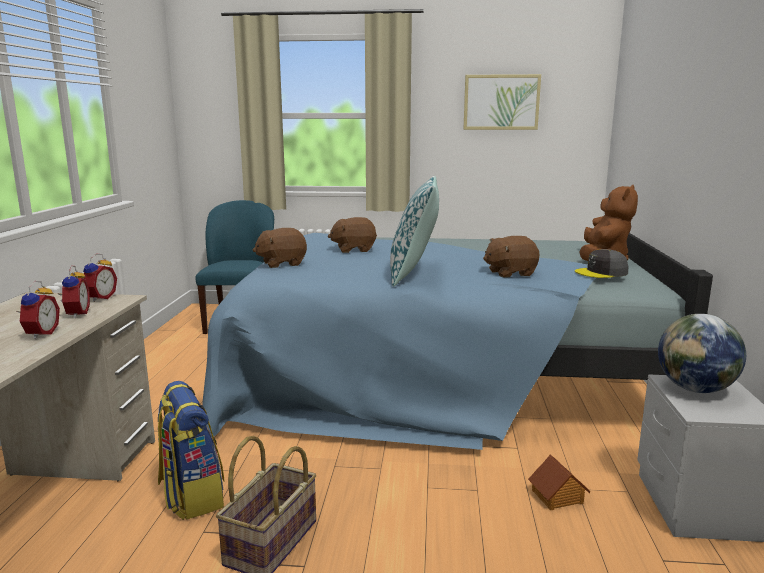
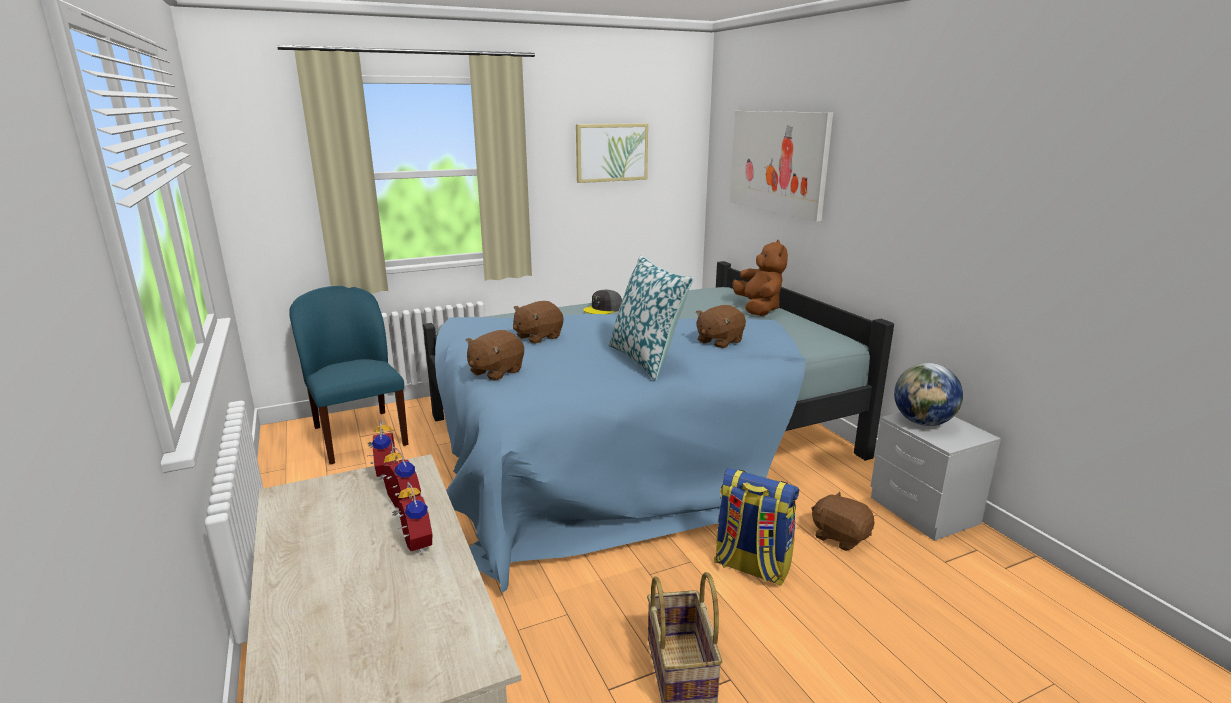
camera: 30 degrees left, 5 degrees up
(191, 495) = (552, 658): backpack -> backpack (751, 566)
(557, 497) = (840, 536): toy house -> brown plush toy
(601, 272) = (789, 328): grey cap -> grey cap (603, 309)
(651, 103) = (777, 162): none -> picture

